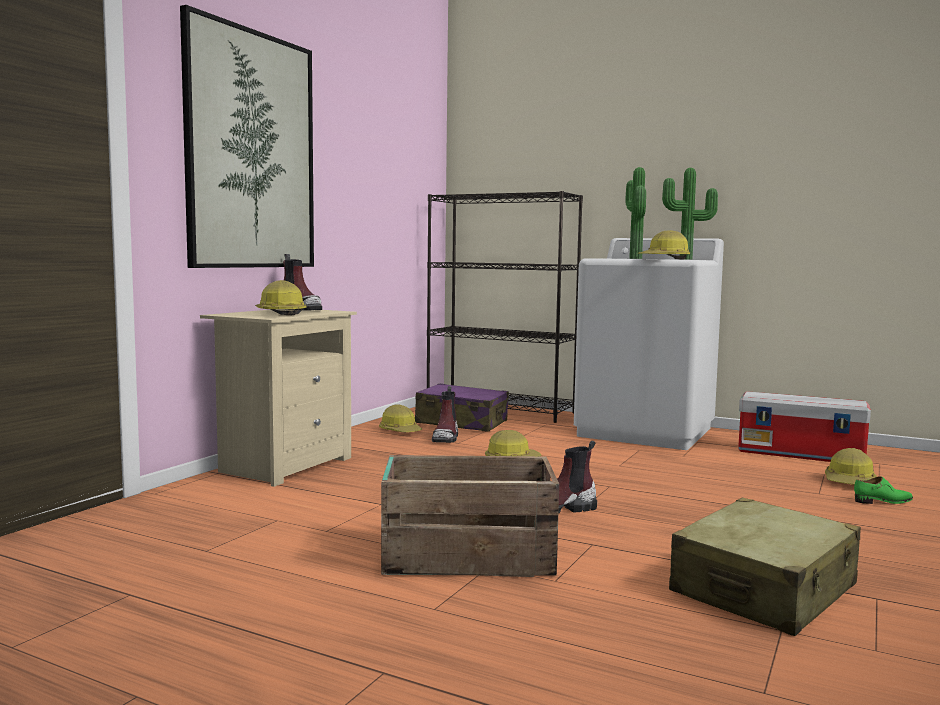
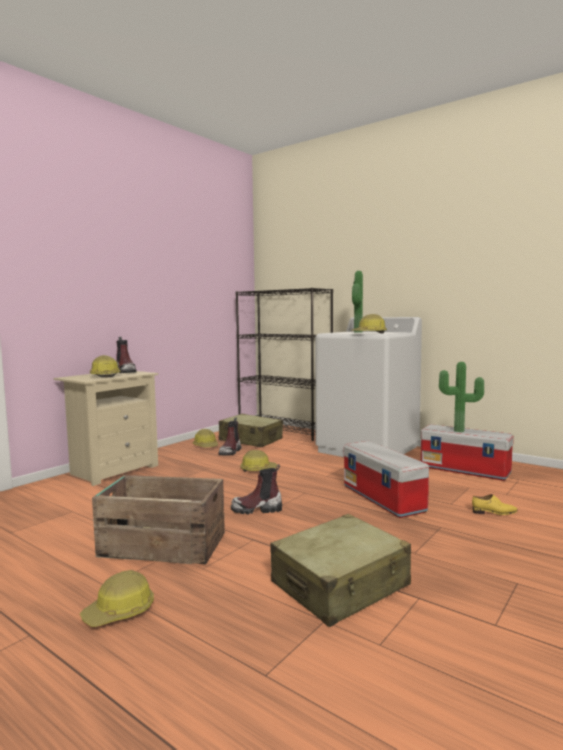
camera: 10 degrees right, 0 degrees up
(251, 151) = (92, 274): picture -> none
(461, 423) = (251, 440): purple suitcase -> beige suitcase
(687, 259) = (393, 332): potted plant -> potted plant (459, 431)
(725, 490) = (384, 499): none -> storage box
(849, 482) = (482, 494): hard hat -> hard hat (120, 612)
(883, 501) = (494, 512): green shoe -> yellow shoe

